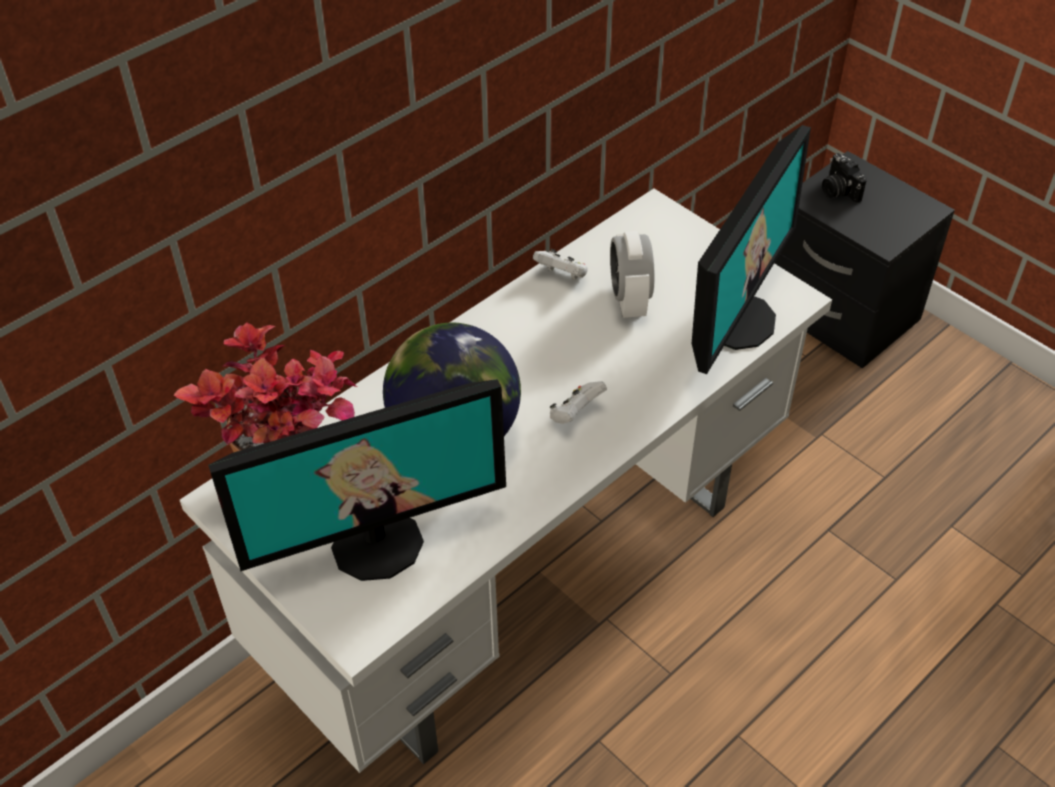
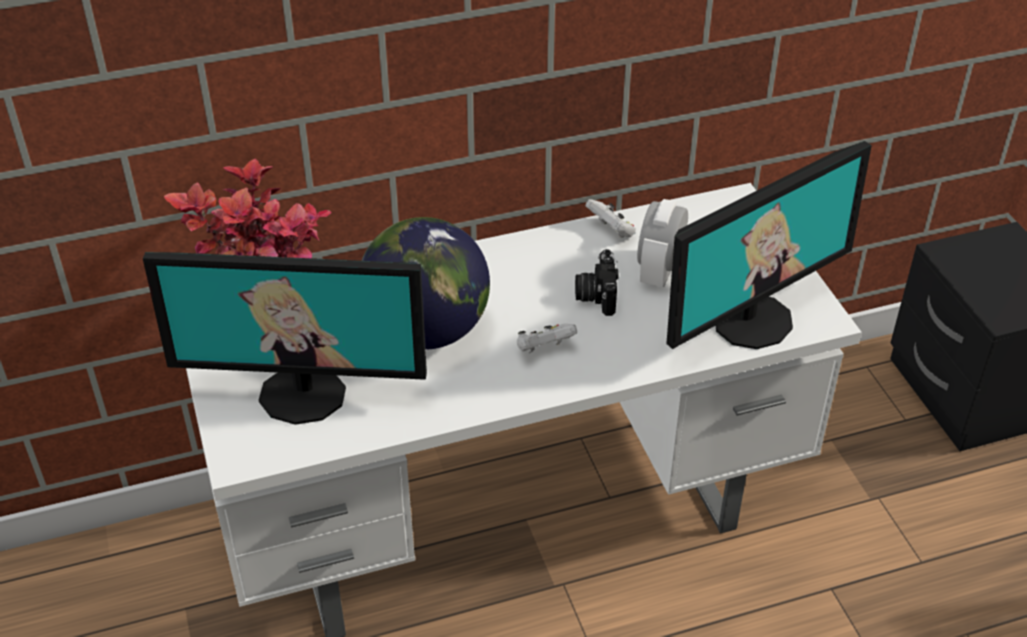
camera: 25 degrees right, 5 degrees down
(838, 190) = (981, 255): camera -> camera (596, 295)

